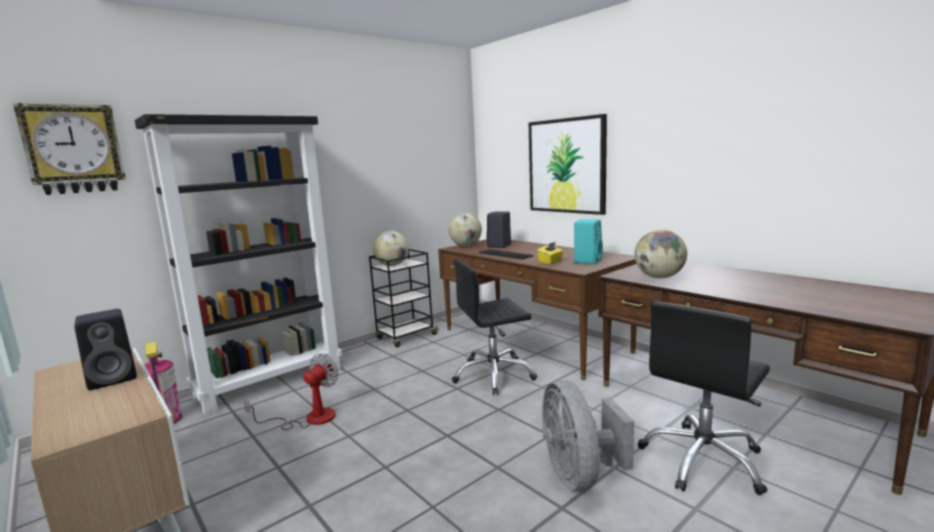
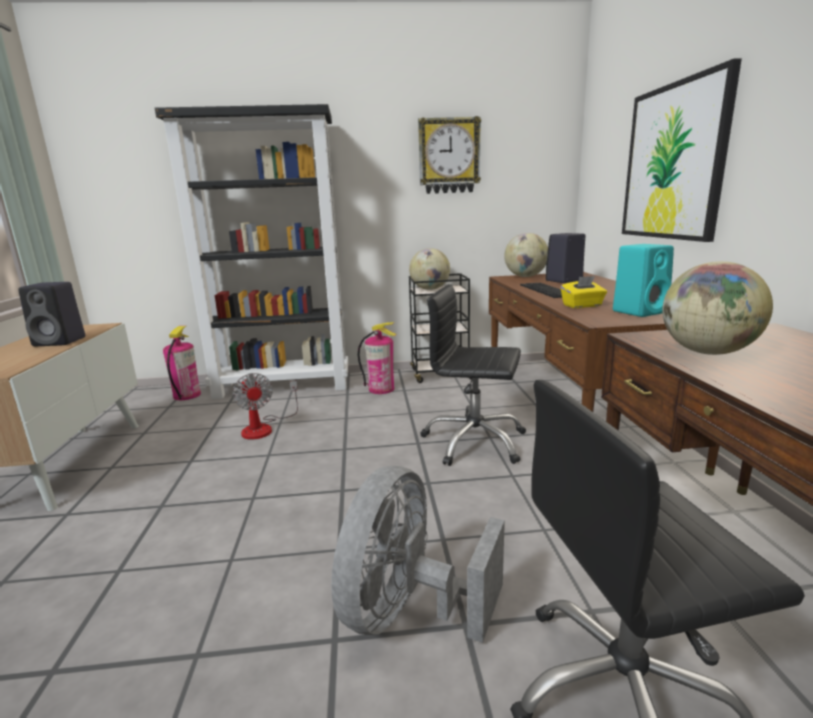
camera: 35 degrees right, 5 degrees up
(73, 149) = (134, 147): wall clock -> wall clock (449, 156)
(309, 419) = (264, 427): fan -> fan turned 90 degrees clockwise
(372, 360) = (381, 389): none -> fire extinguisher

